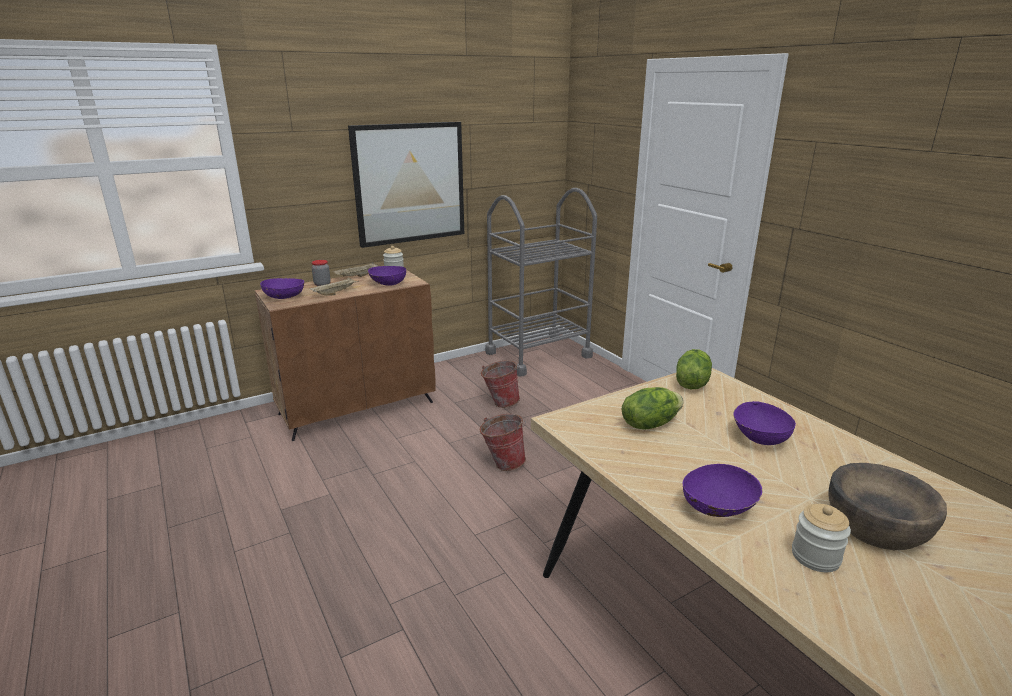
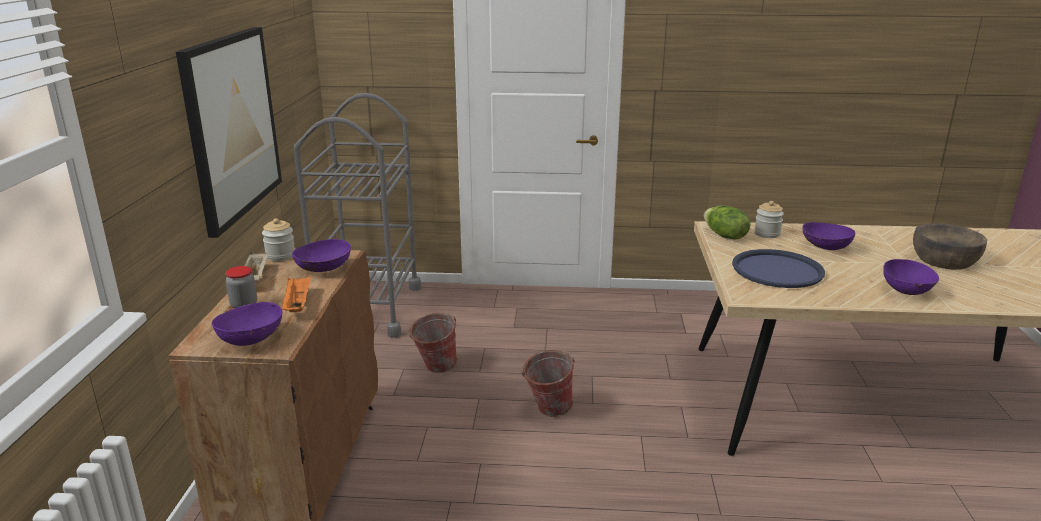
camera: 55 degrees left, 0 degrees up
(335, 293) = (297, 304): beige tray -> orange tray
(649, 424) = (777, 270): lettuce -> blue tray
(815, 557) = (969, 286): jar -> jar (767, 234)

